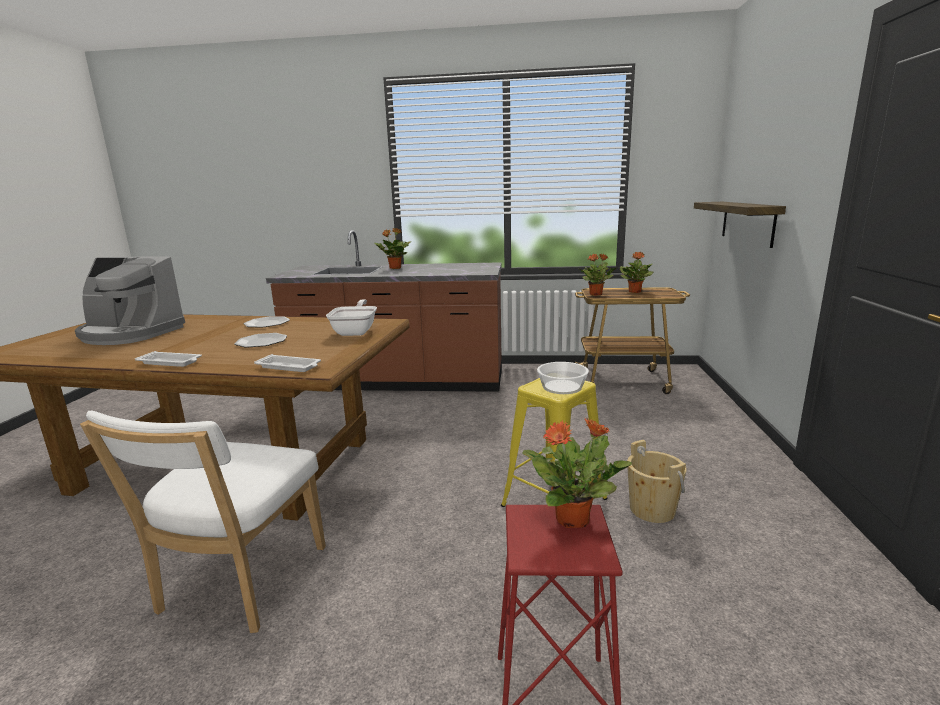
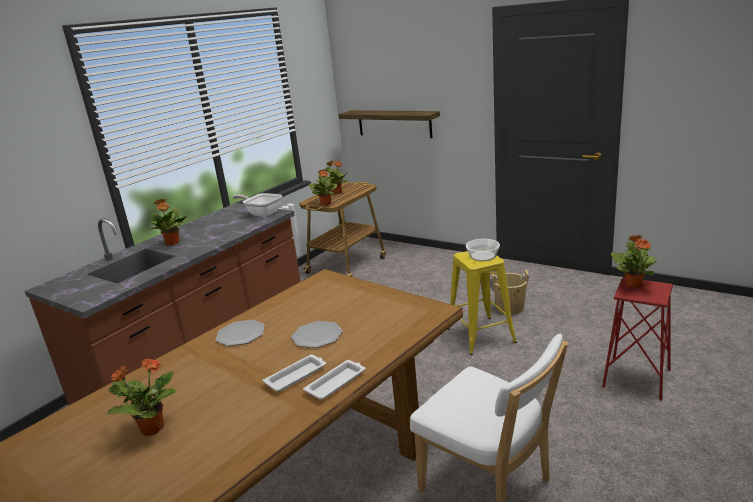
camera: 60 degrees left, 5 degrees up
(130, 333) = (151, 428): coffee machine -> potted plant
(289, 367) = (417, 322): white tray -> white tray (297, 376)
(356, 331) = (338, 291): frying pan -> frying pan (262, 213)

